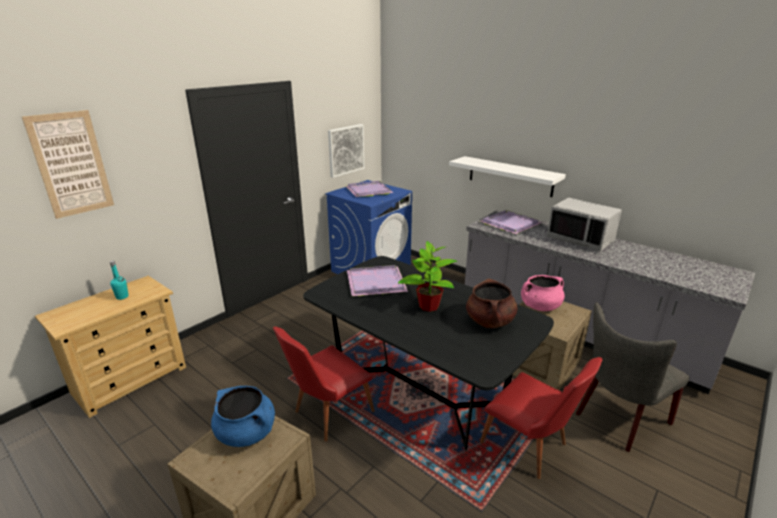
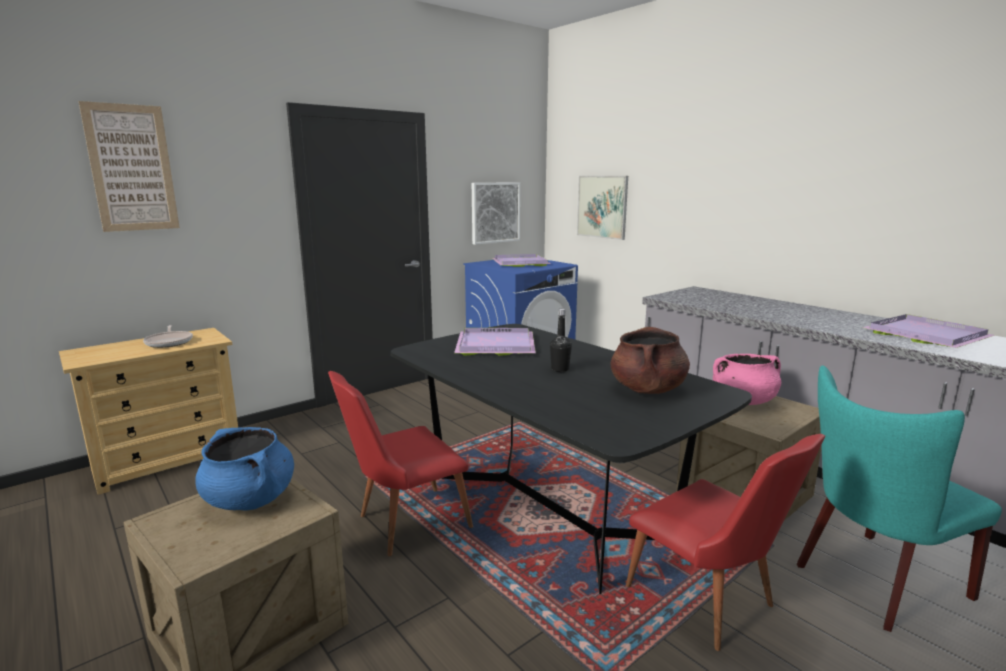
camera: 10 degrees right, 10 degrees down
(122, 297) = (169, 342): turquoise bottle -> frying pan
(428, 144) = (602, 206): none -> picture
(428, 306) = (560, 369): potted plant -> black bottle
(509, 224) = (705, 297): purple tray -> purple tray (923, 335)
(510, 176) = (710, 237): white shelf -> none
(580, 239) = (812, 313): grey microwave -> none
(618, 420) = (873, 582): grey chair -> turquoise chair

